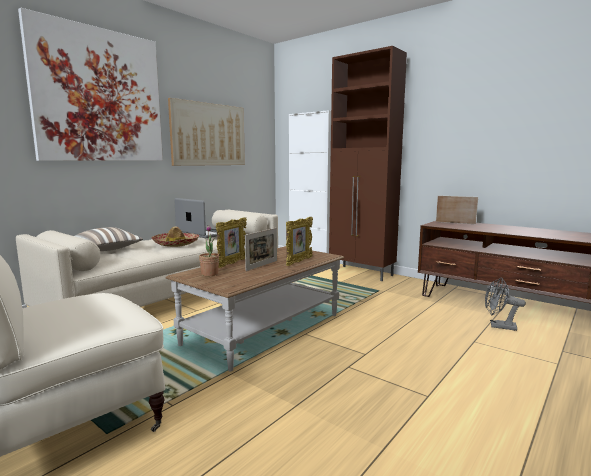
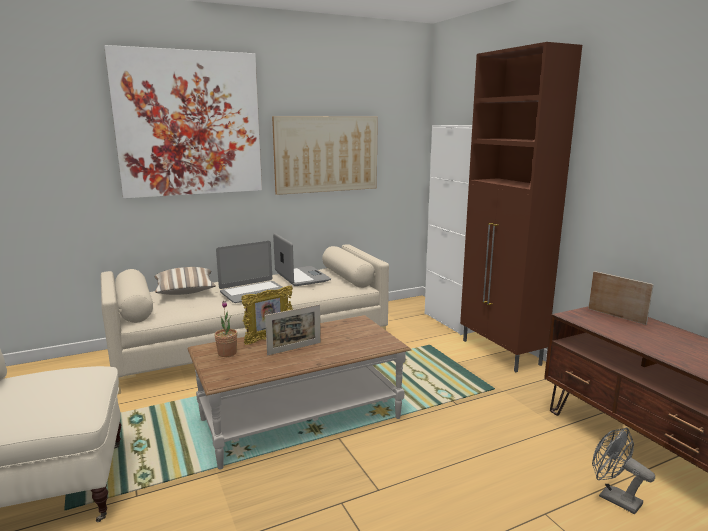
camera: 25 degrees right, 5 degrees up
(176, 244) = (254, 293): hat -> laptop
(299, 262) = (342, 350): picture frame -> none

